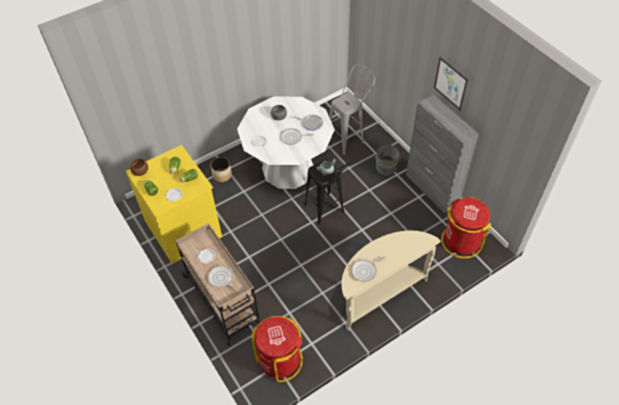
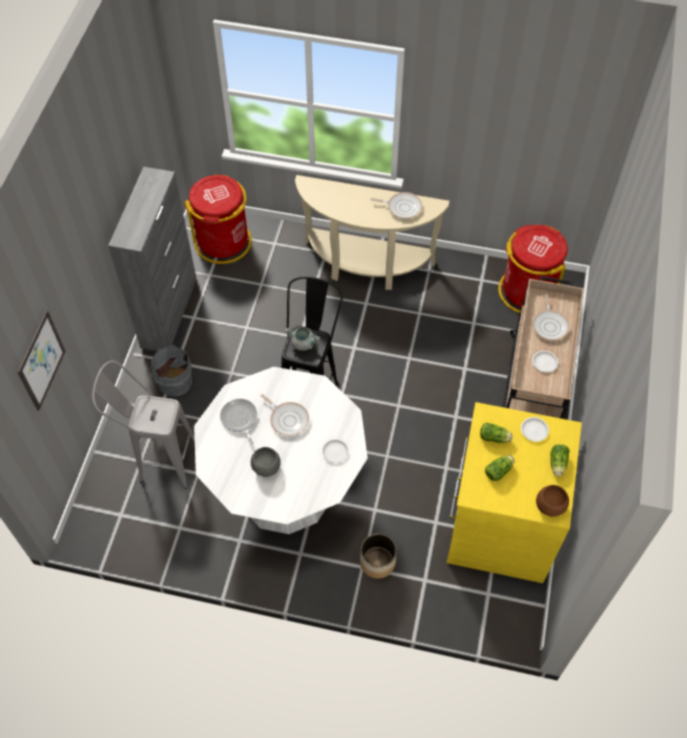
camera: 135 degrees left, 5 degrees up
(450, 83) = (104, 194): picture -> picture (41, 360)

